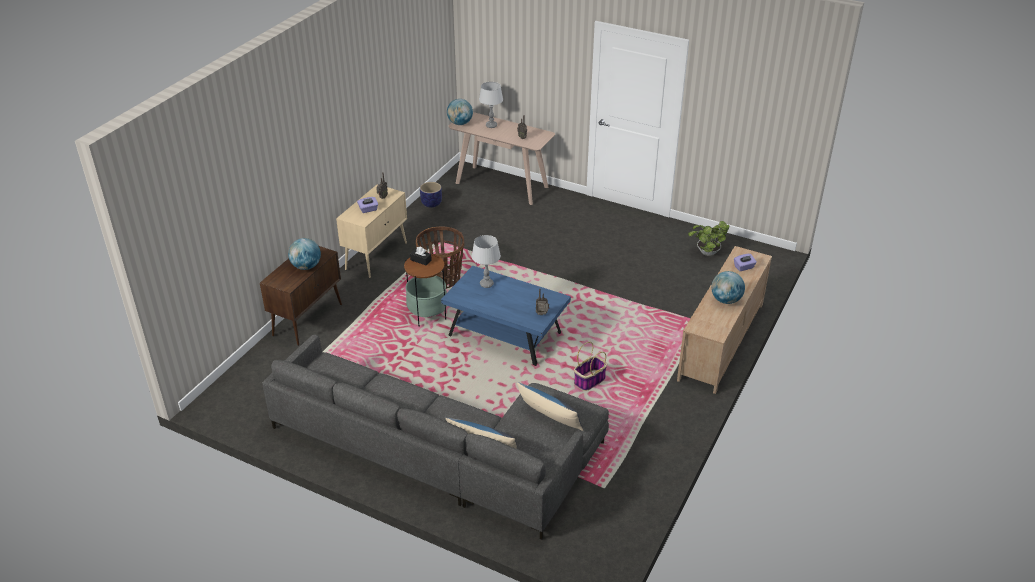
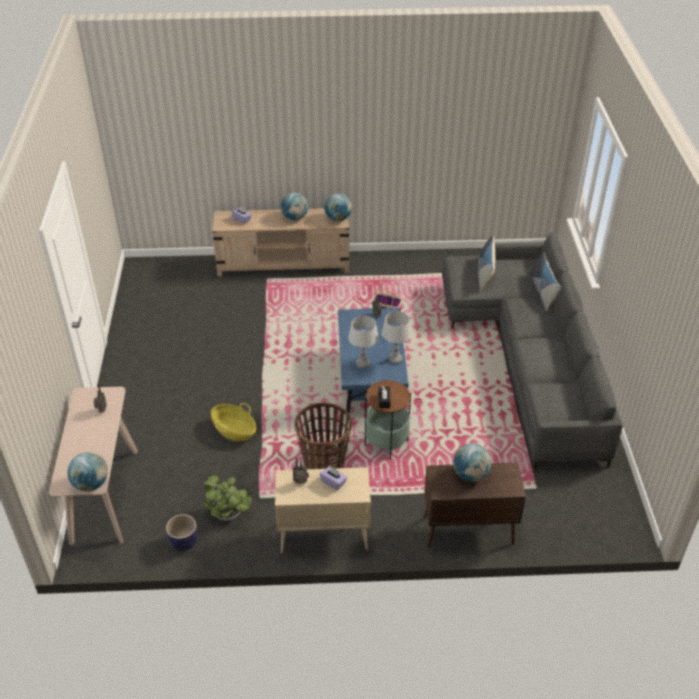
camera: 120 degrees left, 5 degrees up
(491, 125) = (83, 451): grey table lamp -> grey table lamp (395, 359)
(511, 248) = (234, 431): none -> basket
(705, 328) = (338, 218): none -> globe
(706, 253) = (159, 302): potted plant -> potted plant (230, 515)

